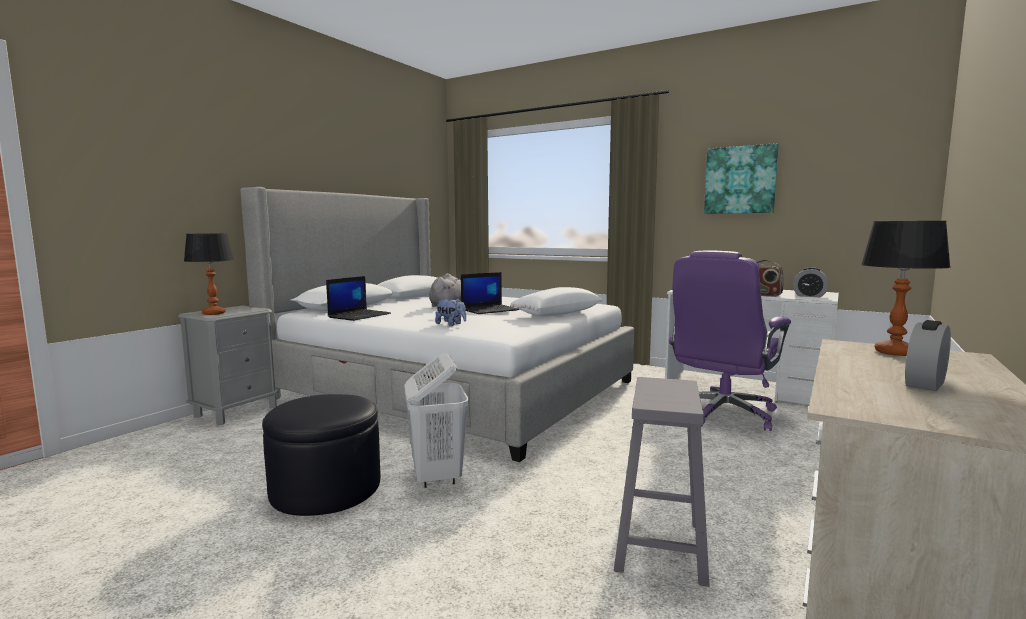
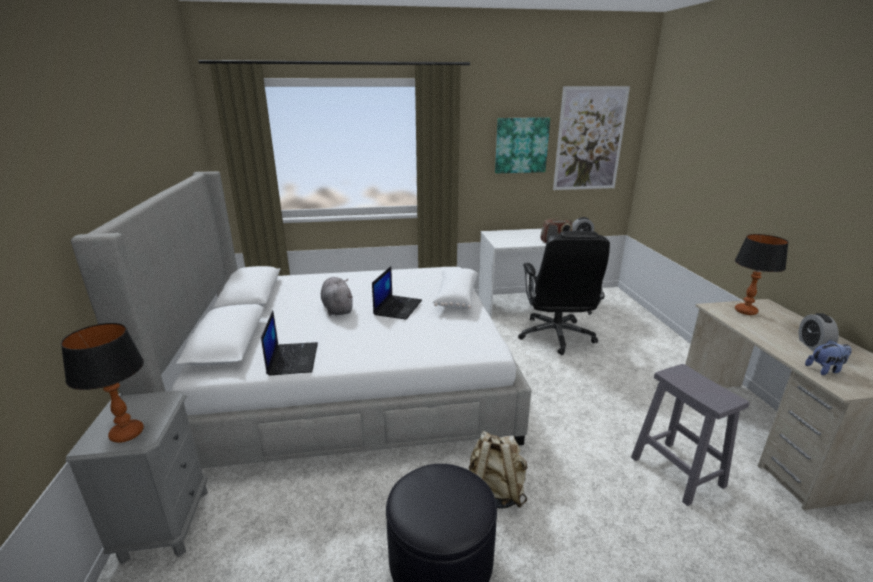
camera: 40 degrees left, 15 degrees up
(437, 477) = (495, 492): white laundry basket -> beige backpack
(451, 324) = (416, 345): plush toy -> plush toy (825, 369)
(722, 414) = (556, 336): purple office chair -> black office chair
(845, 169) = (589, 139): none -> picture

